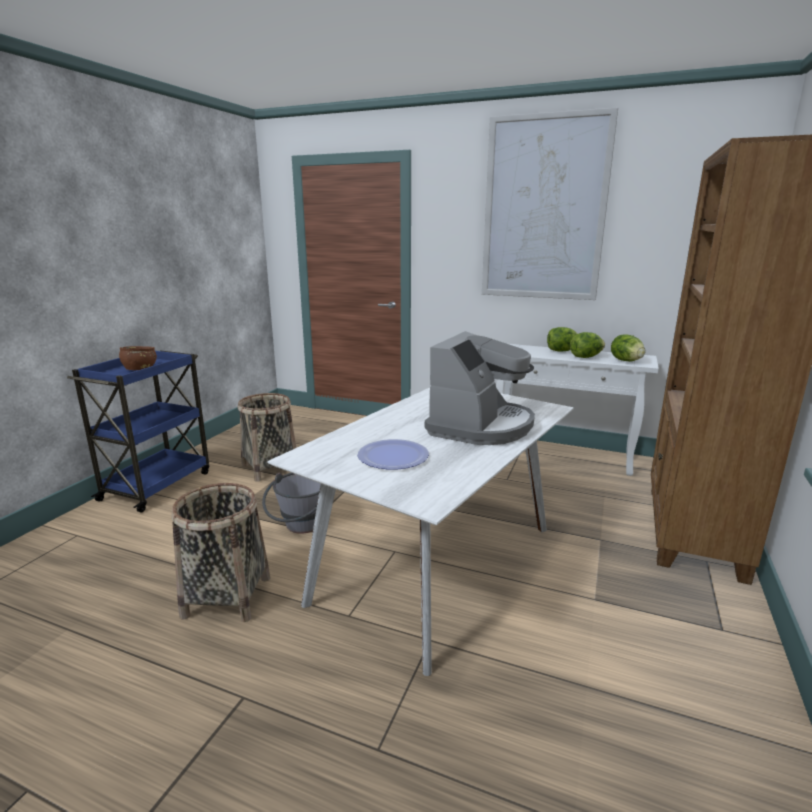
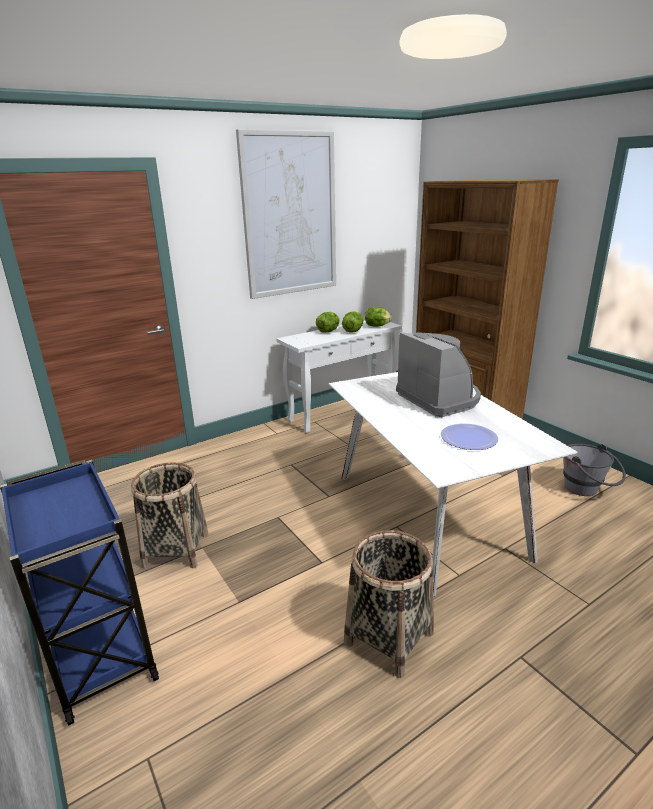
camera: 55 degrees left, 5 degrees up
(140, 369) = (65, 510): brown bowl -> none
(300, 528) = (317, 563): grey bucket -> grey bucket (587, 490)

